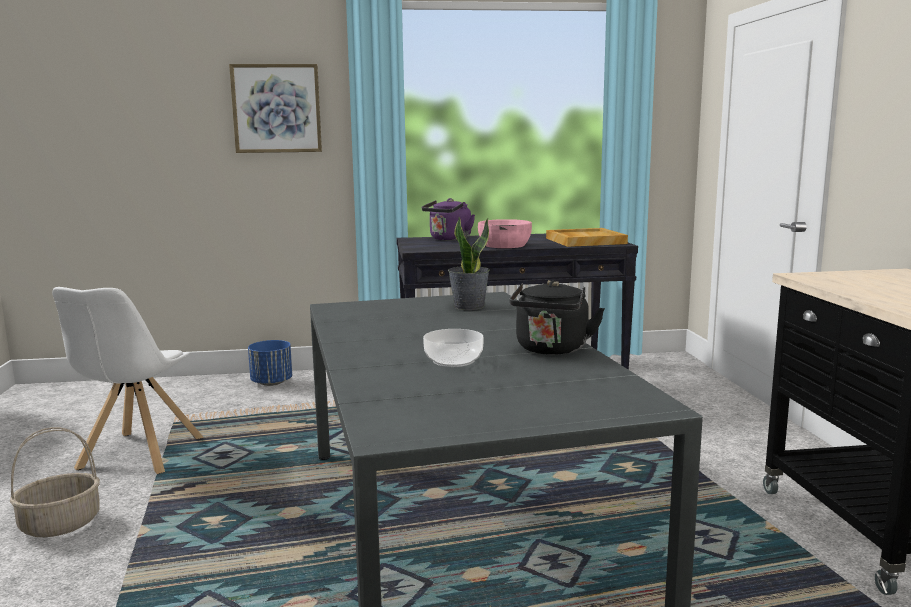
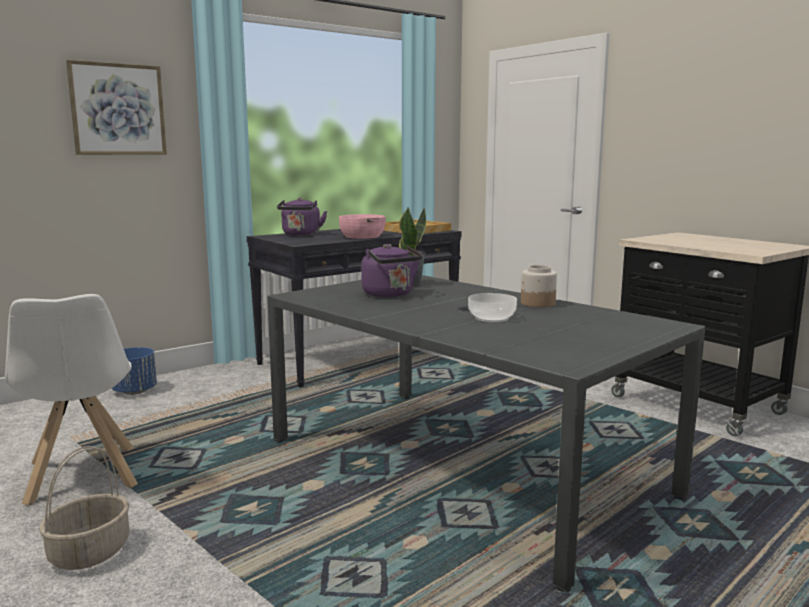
camera: 30 degrees left, 0 degrees up
(420, 317) = (390, 294): none -> purple kettle
(551, 350) = (537, 304): black kettle -> jar

